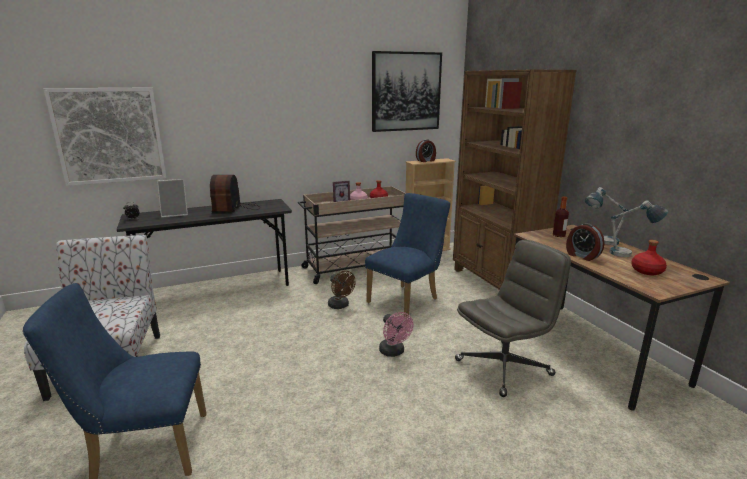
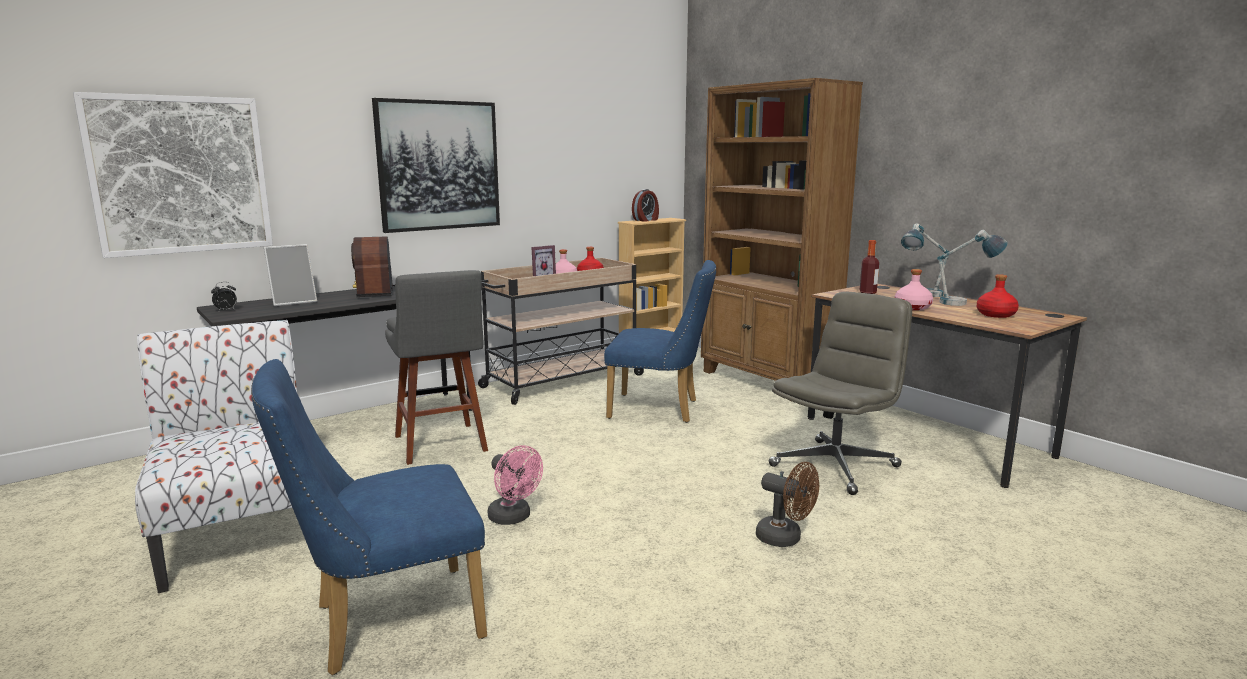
camera: 15 degrees left, 5 degrees down
(254, 312) = (441, 445): none -> grey stool
(340, 306) = (570, 426): brown fan -> brown fan (785, 539)
(394, 352) = (682, 467): pink fan -> pink fan (513, 518)
(406, 92) = (615, 121): picture -> picture (438, 165)
(407, 299) = (661, 409): blue chair -> blue chair turned 75 degrees clockwise
(582, 256) = (913, 307): alarm clock -> pink bottle

